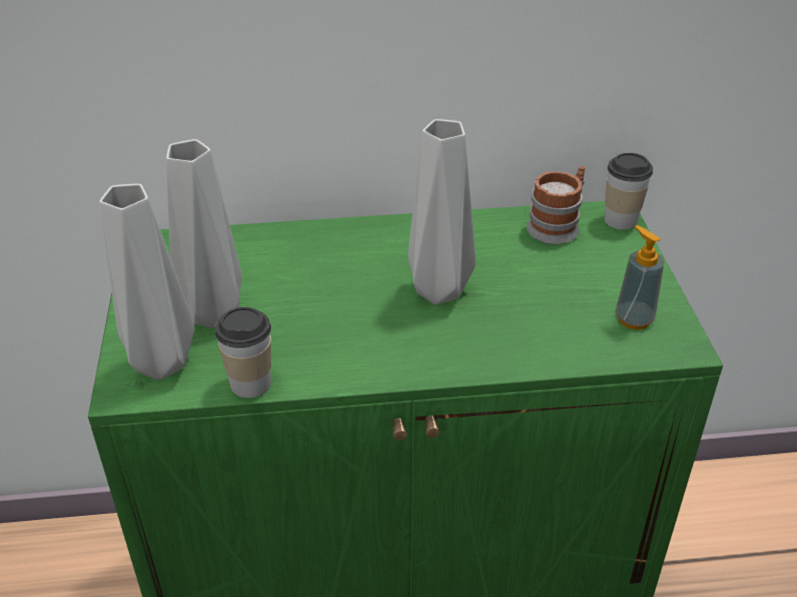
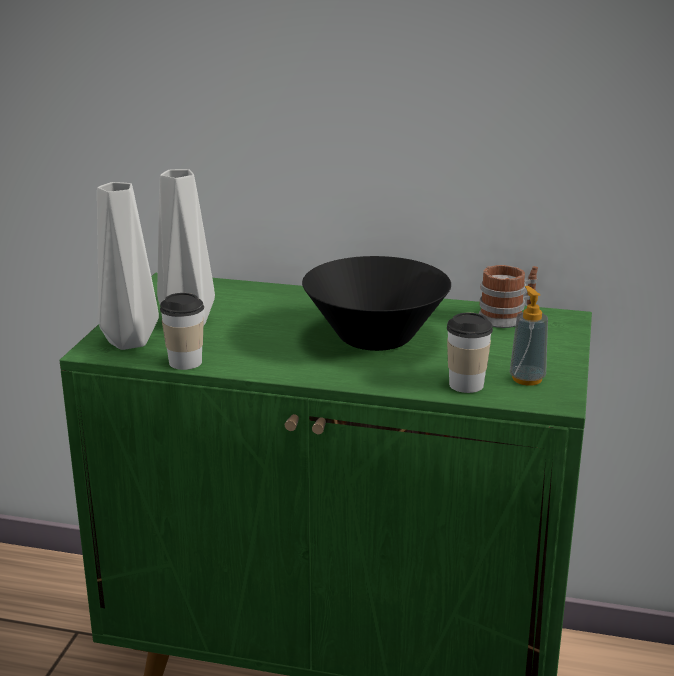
camera: 20 degrees right, 15 degrees down
(442, 291) = (375, 338): grey vase -> black bowl
(620, 220) = (568, 322): cup -> cup (466, 385)

